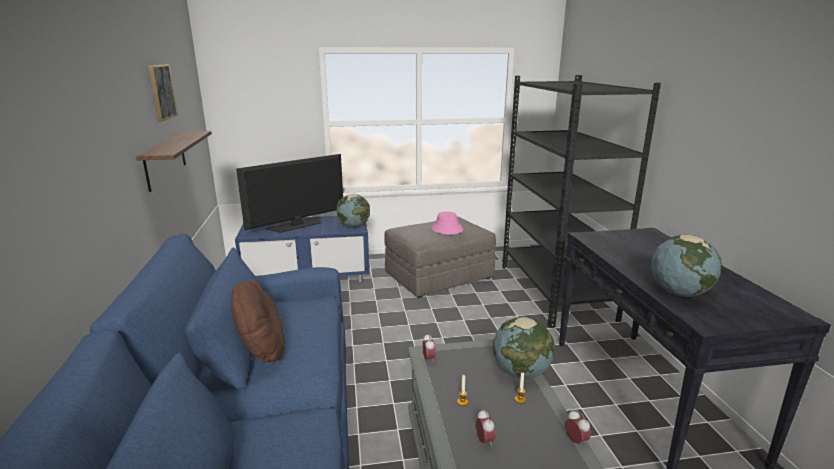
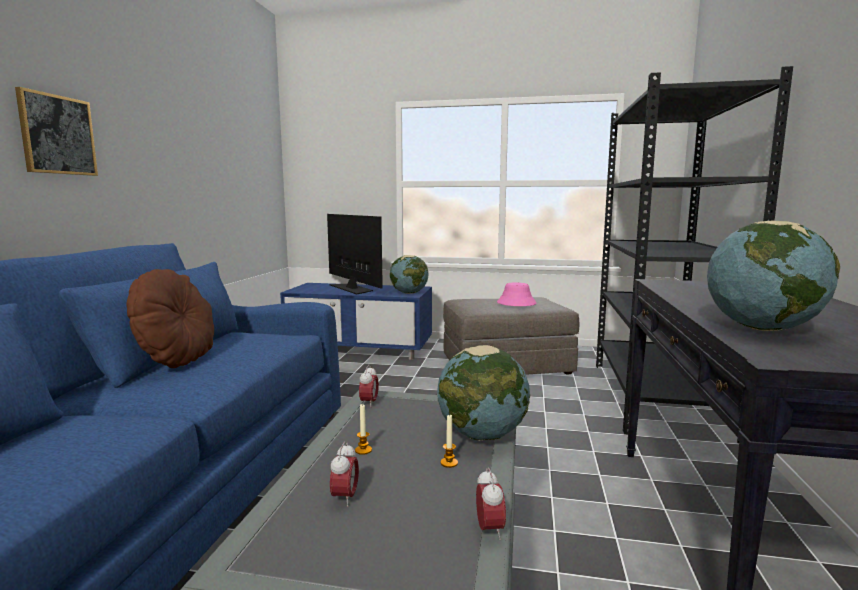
camera: 20 degrees right, 10 degrees down
(161, 91) = (210, 123): picture -> picture (57, 135)
(165, 159) = (200, 187): shelf -> none
(297, 225) = (352, 288): television -> television turned 105 degrees counterclockwise

